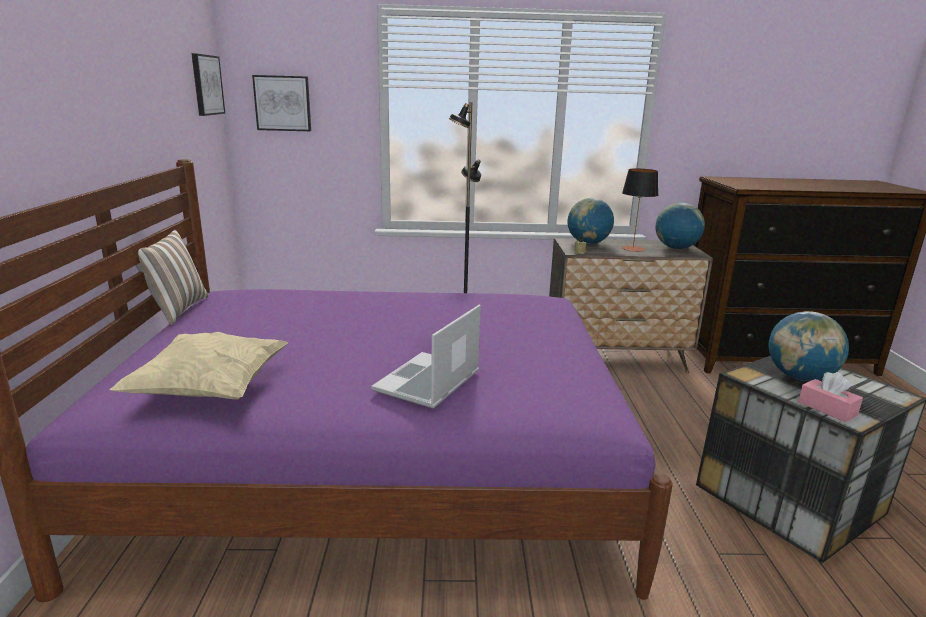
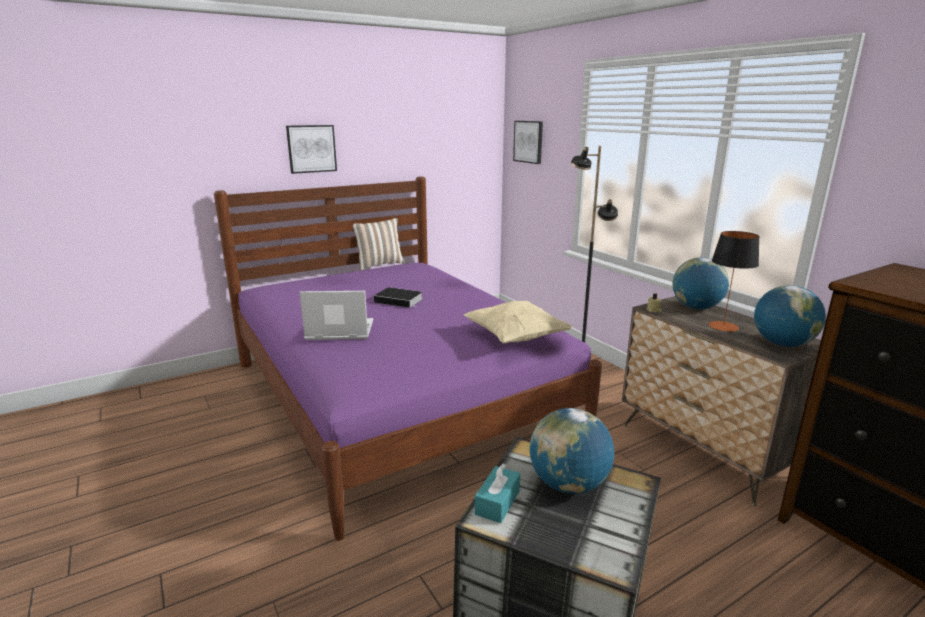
camera: 60 degrees right, 0 degrees up
(206, 85) = (479, 128): picture -> picture (311, 148)
(210, 390) = (290, 296): beige pillow -> beige pillow (515, 338)
(367, 328) = (400, 300): none -> book
(827, 408) = (497, 502): pink tissue box -> turquoise tissue box

